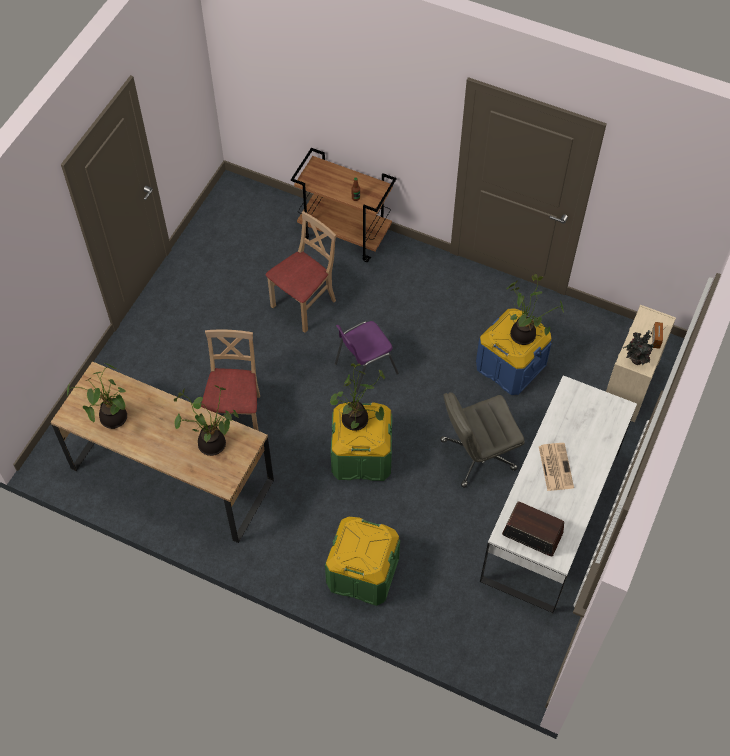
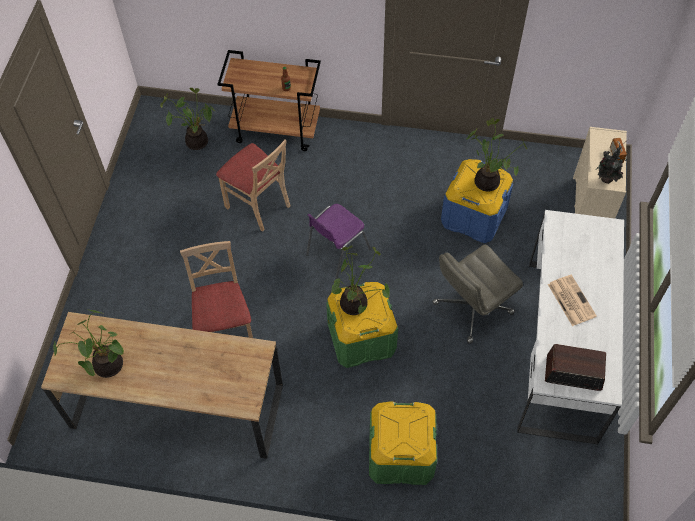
camera: 15 degrees left, 0 degrees up
(212, 442) = (221, 364): potted plant -> potted plant (196, 140)
(304, 304) = (258, 205): beige chair -> beige chair turned 105 degrees clockwise

